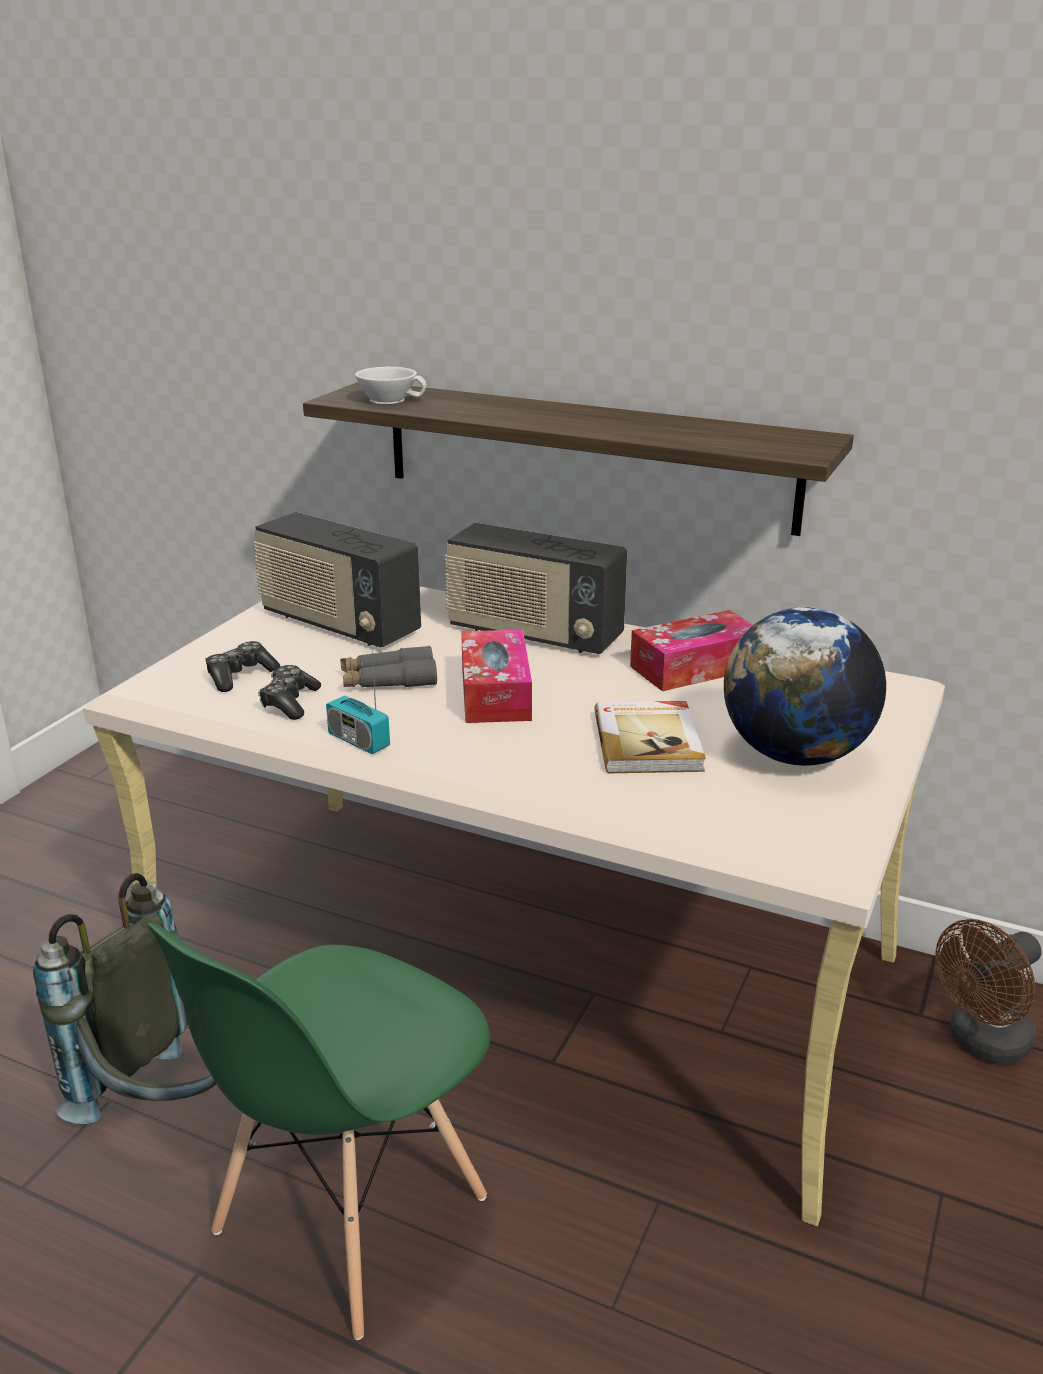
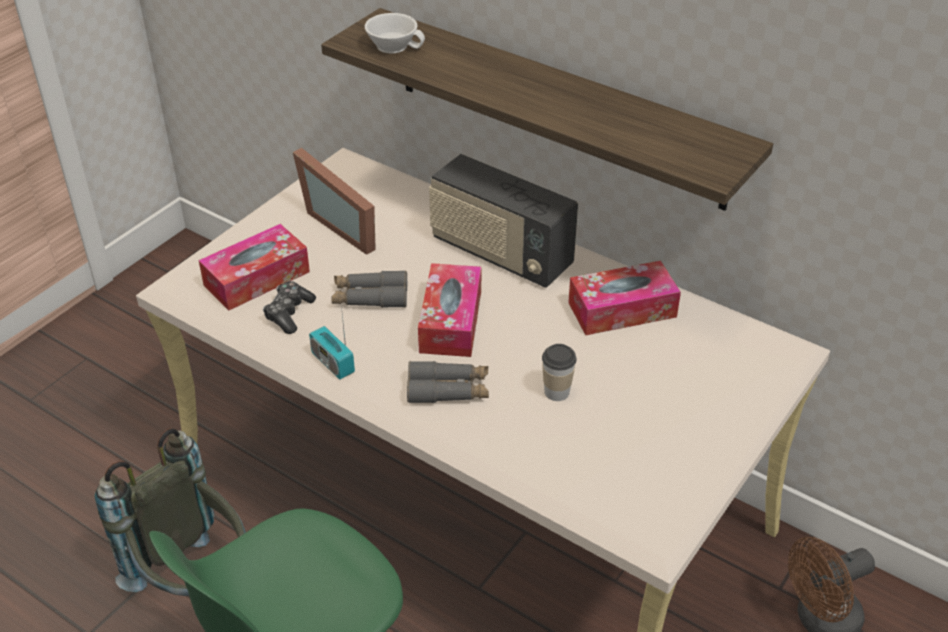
camera: 10 degrees right, 15 degrees up
(240, 676) = (257, 278): game controller -> tissue box
(338, 624) = (345, 224): radio -> picture frame
(514, 752) = (448, 390): none -> grey binoculars
(649, 741) = (556, 391): book -> cup
(795, 755) = (668, 421): globe -> none

